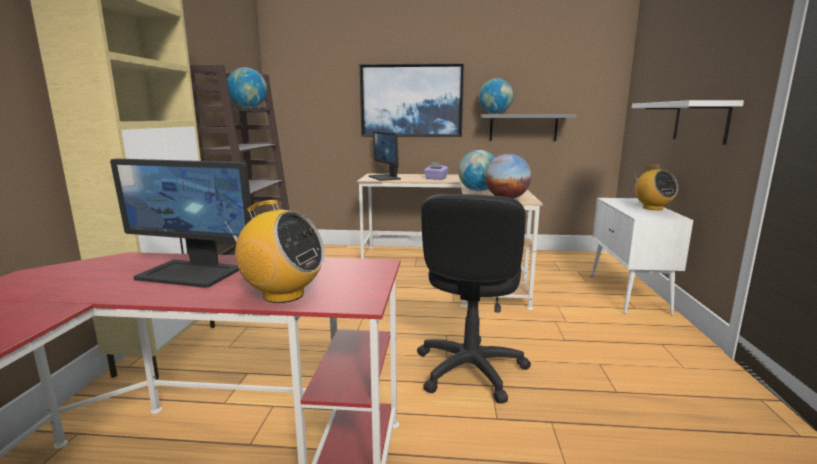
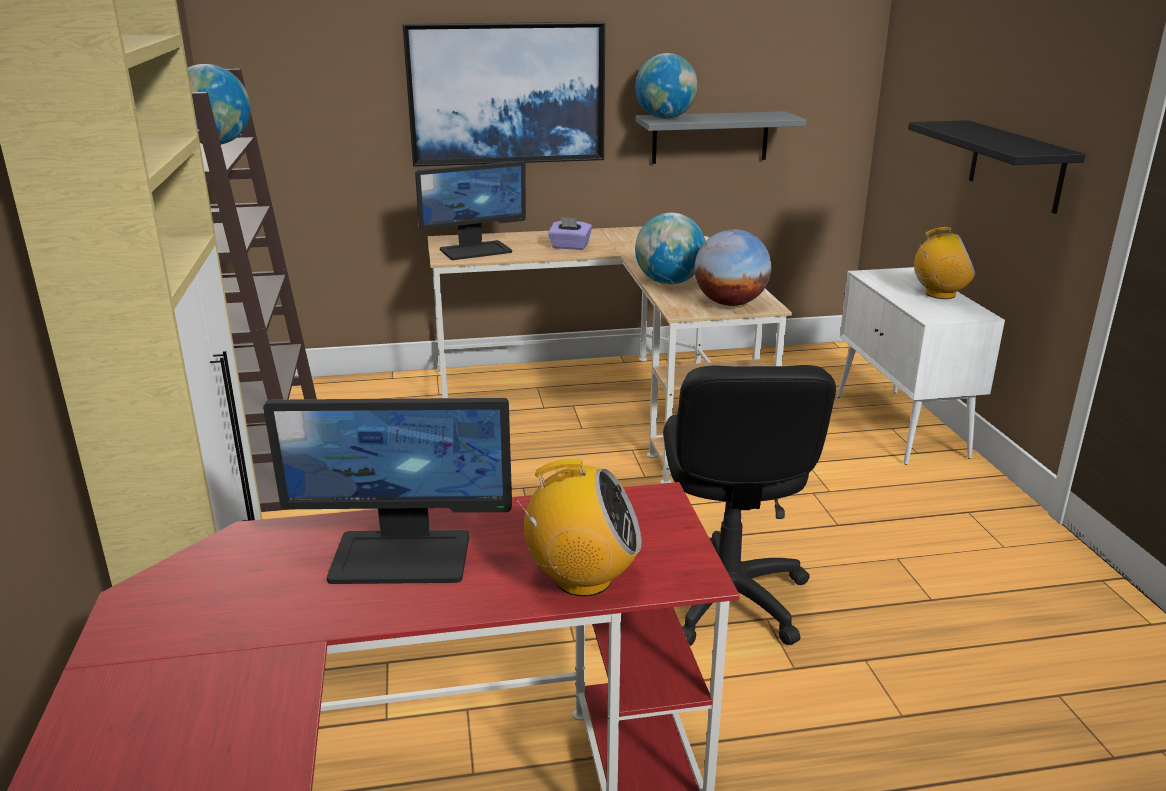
camera: 15 degrees left, 10 degrees up
(385, 177) = (475, 250): monitor -> monitor turned 75 degrees counterclockwise
(652, 208) = (939, 294): radio -> radio turned 45 degrees counterclockwise
(700, 122) = (1016, 166): white shelf -> black shelf

